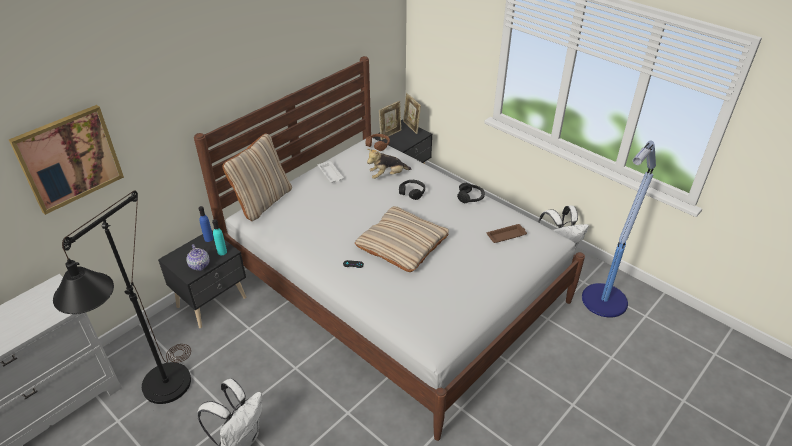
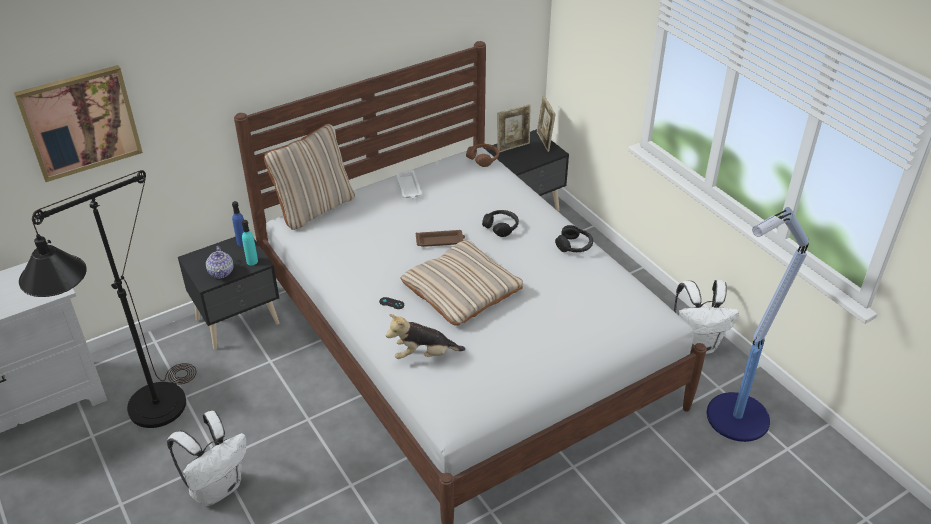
camera: 15 degrees right, 0 degrees up
(387, 175) = (479, 200): plush toy -> plush toy (424, 355)
(507, 235) = (600, 303): brown tray -> brown tray (440, 241)

